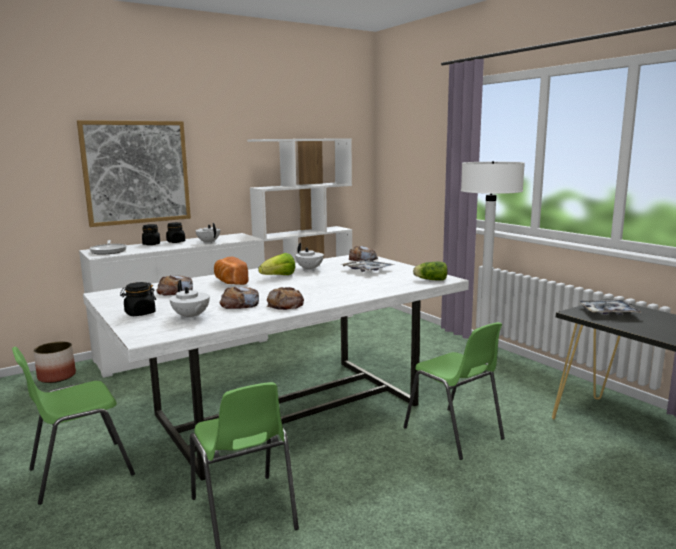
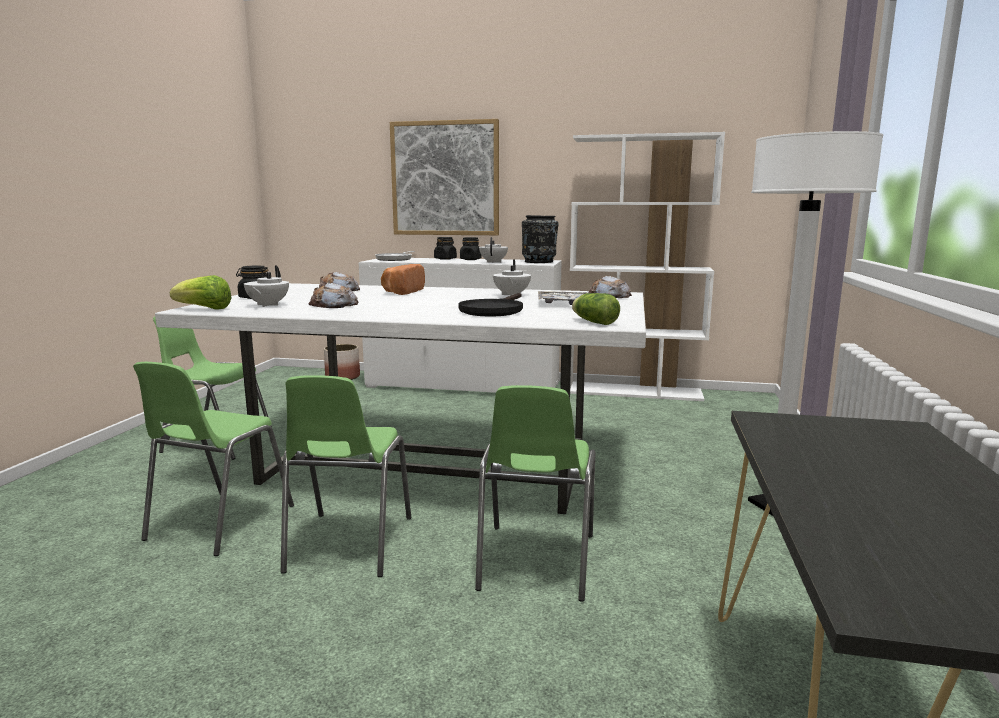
camera: 45 degrees right, 0 degrees up
(238, 237) = (539, 262): none -> black vase
(279, 276) = (457, 295): lettuce -> lettuce (204, 309)
(285, 304) = (361, 311): bread -> none
(354, 283) = (494, 310): none -> black frying pan
(355, 476) = (348, 544): none -> green chair
(607, 312) = (836, 436): tray -> none

